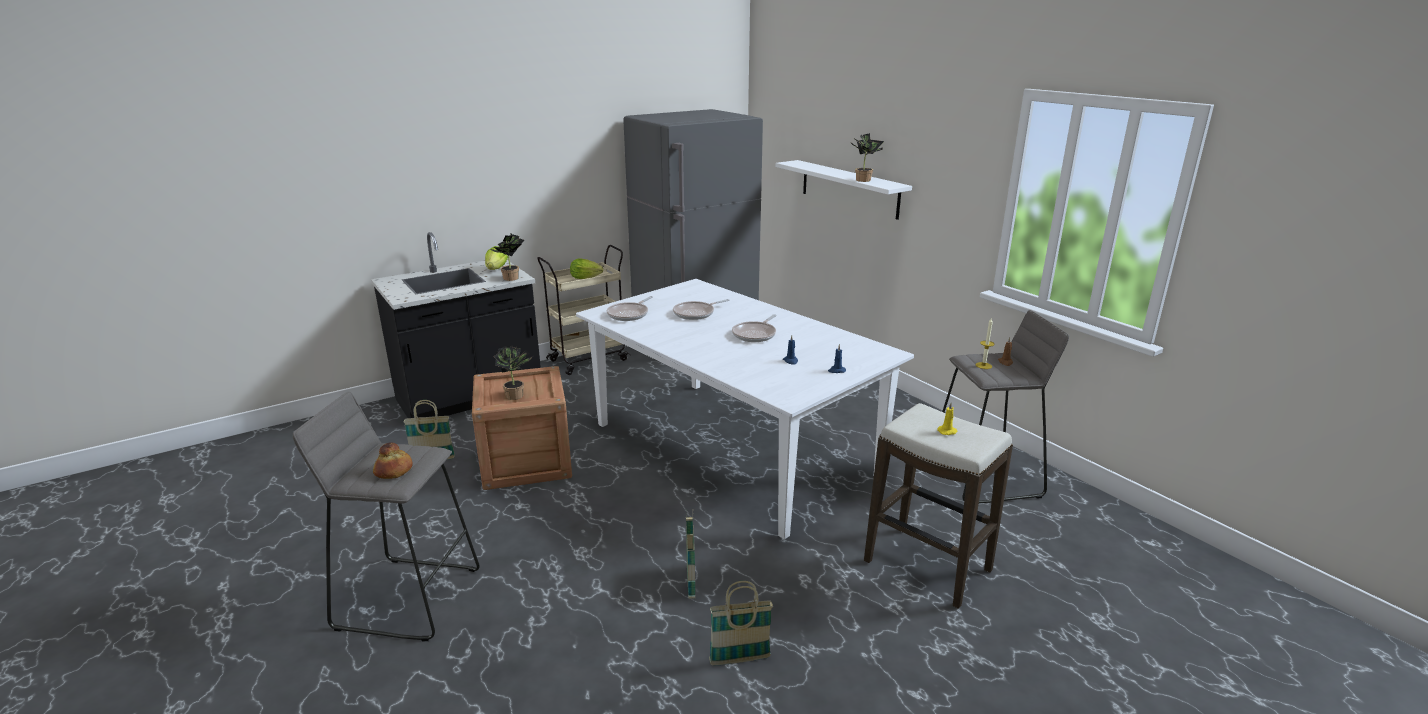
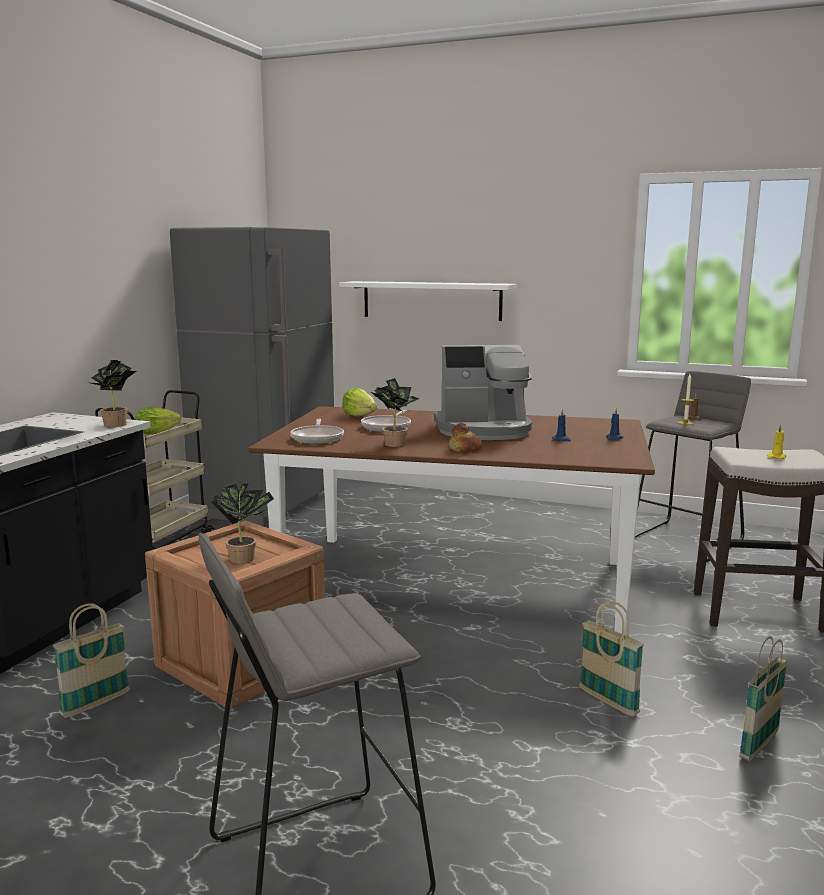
camera: 35 degrees left, 10 degrees down
(394, 470) = (346, 630): bread -> bread (465, 449)
(496, 269) = (72, 421): lettuce -> lettuce (360, 416)
(733, 449) = (457, 580): white dining table -> brown dining table
(755, 334) = (484, 430): frying pan -> coffee machine
(864, 180) = (464, 283): potted plant -> potted plant (394, 443)

